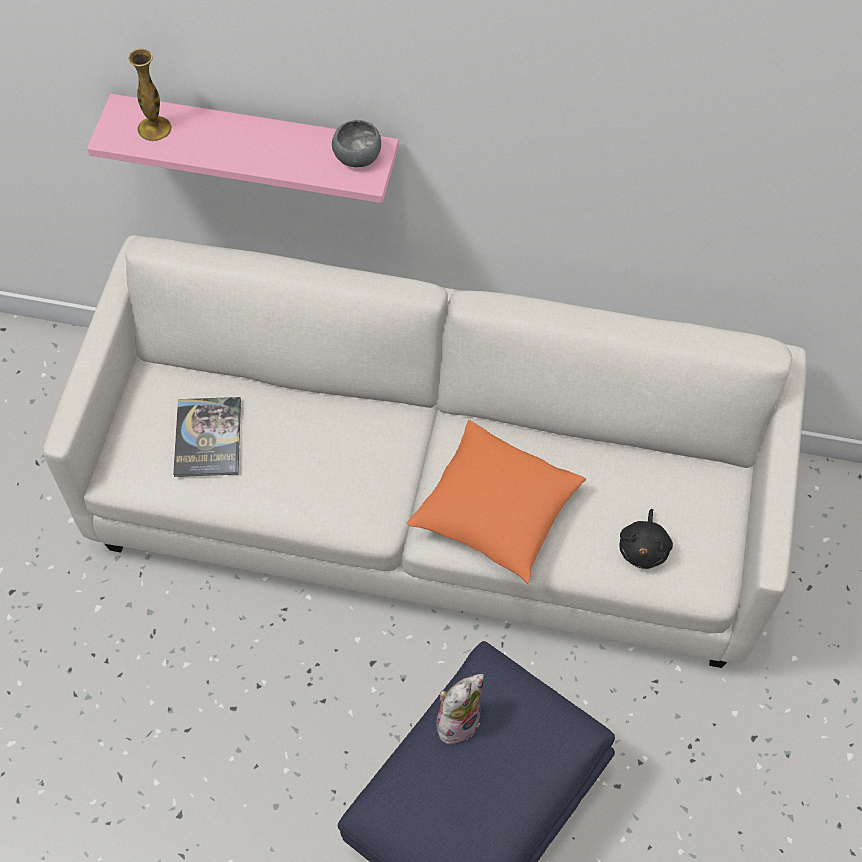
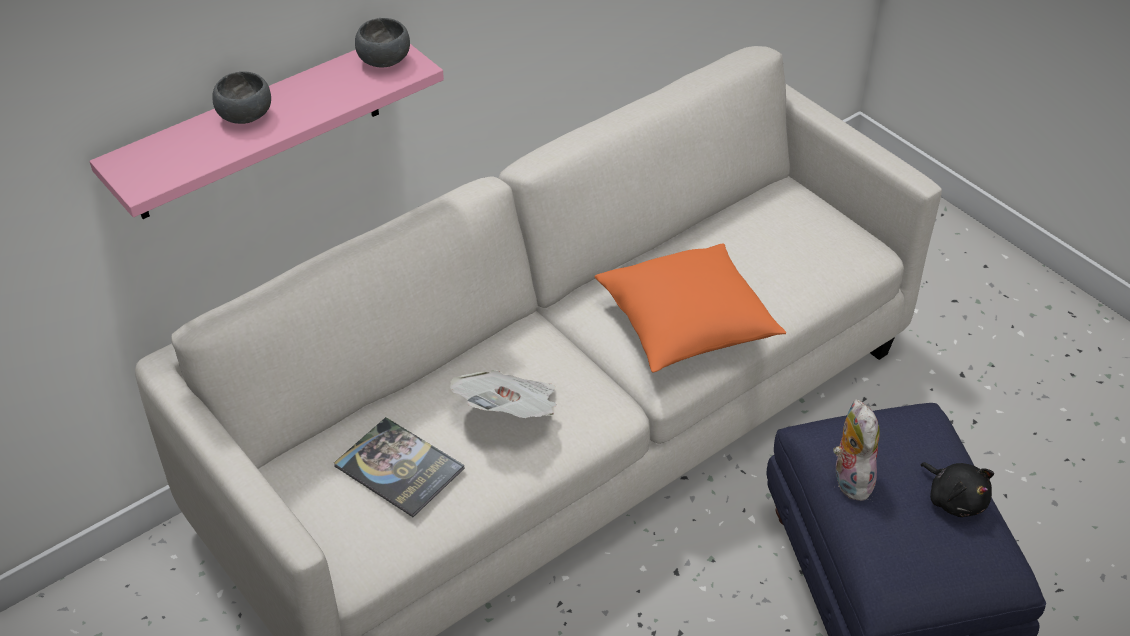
camera: 50 degrees left, 15 degrees down
(154, 129) = (175, 154): vase -> none
(226, 133) = (247, 116): none -> grey bowl
(310, 463) = (509, 412): none -> newspaper
(644, 548) = (807, 263): black plush toy -> black plush toy (955, 499)

